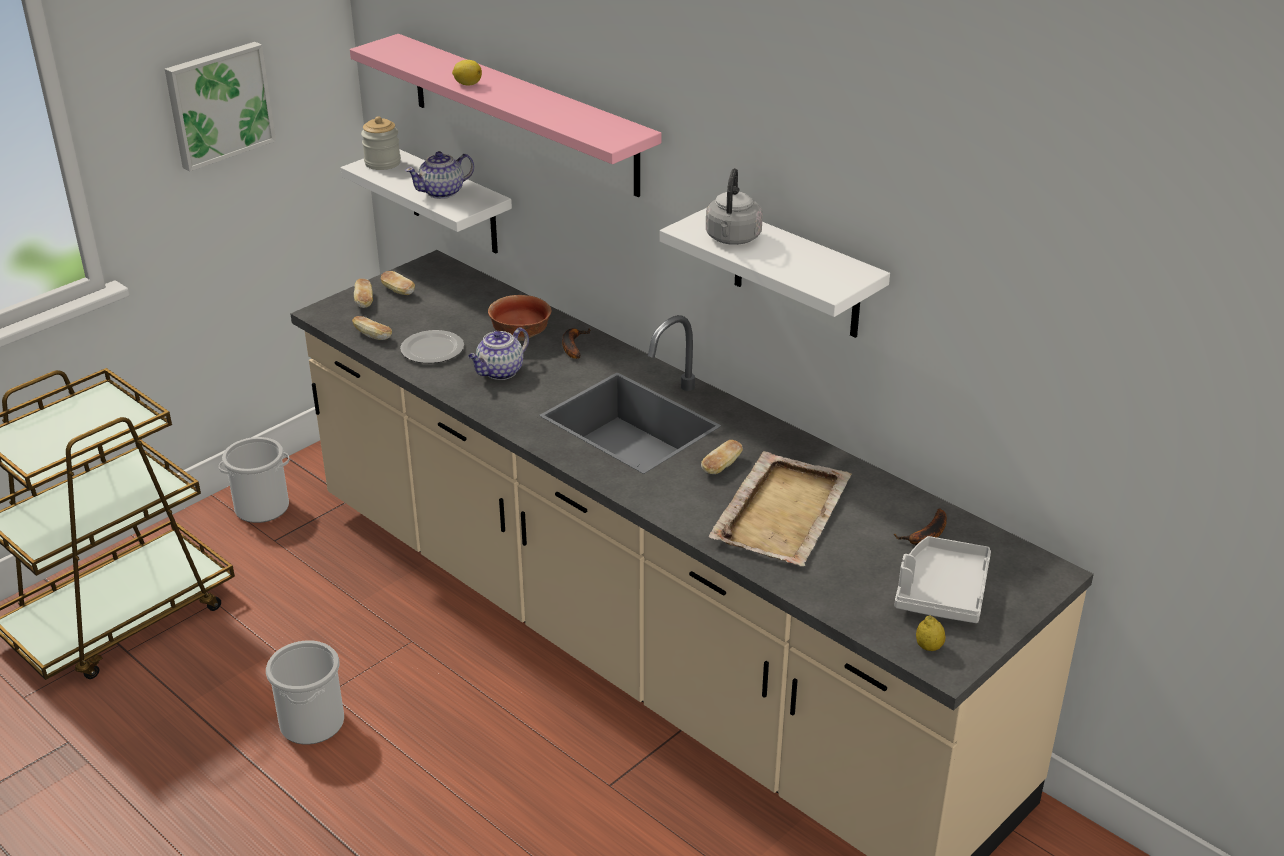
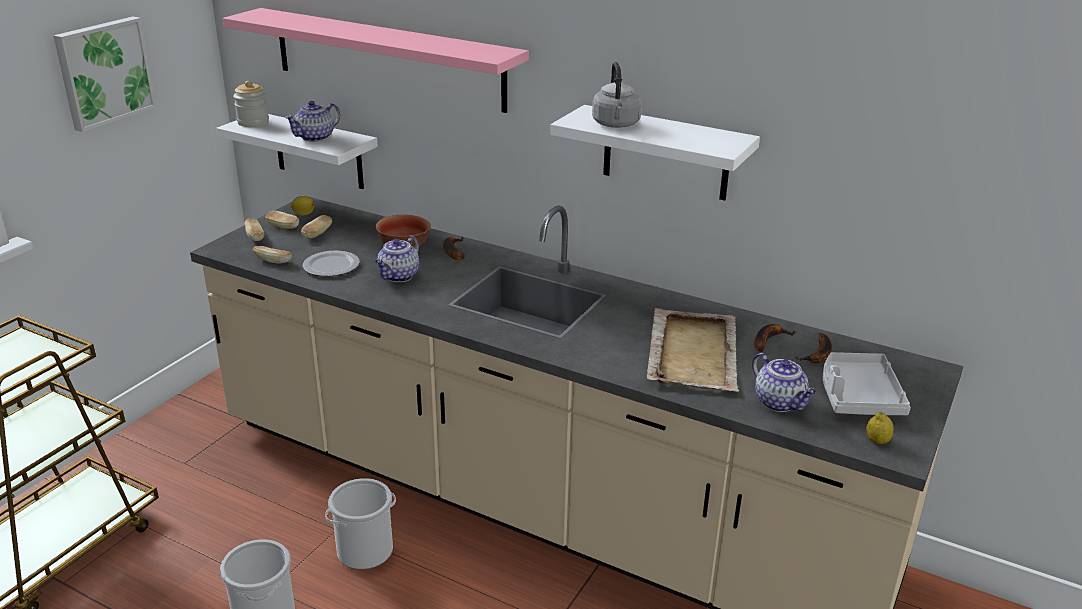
camera: 15 degrees left, 5 degrees down
(262, 507) = (166, 437): bucket -> bucket (365, 550)
(467, 84) = (341, 32): lemon -> lemon (303, 214)
(721, 466) = (623, 325): bread -> bread (317, 234)
(846, 586) = (780, 403): none -> teapot
(878, 508) = (768, 340): none -> banana

